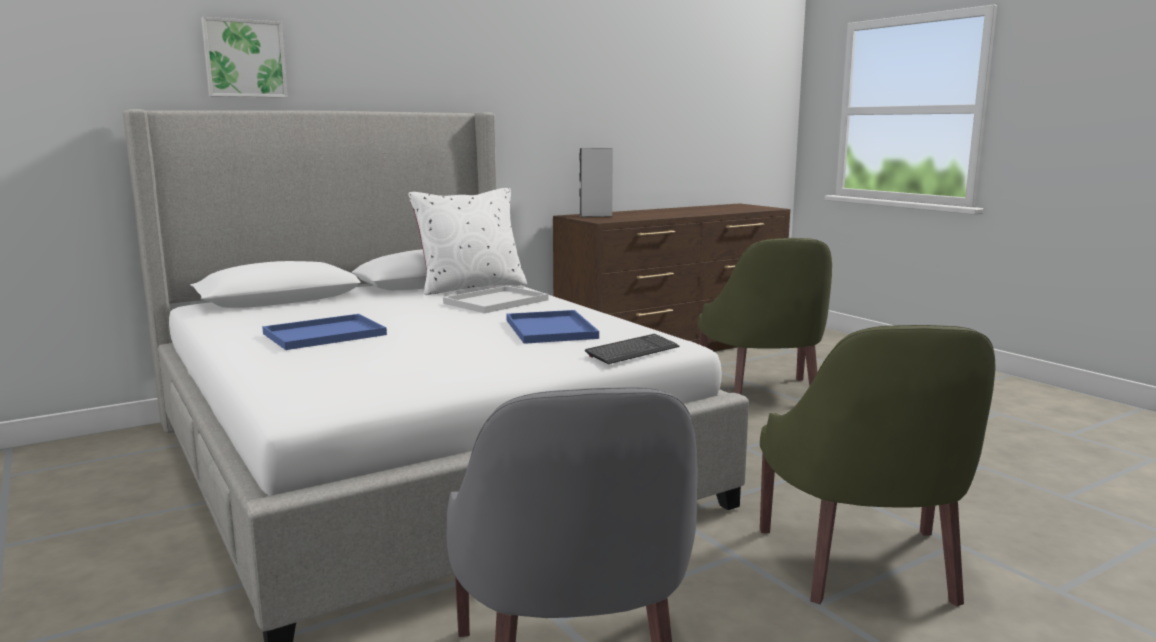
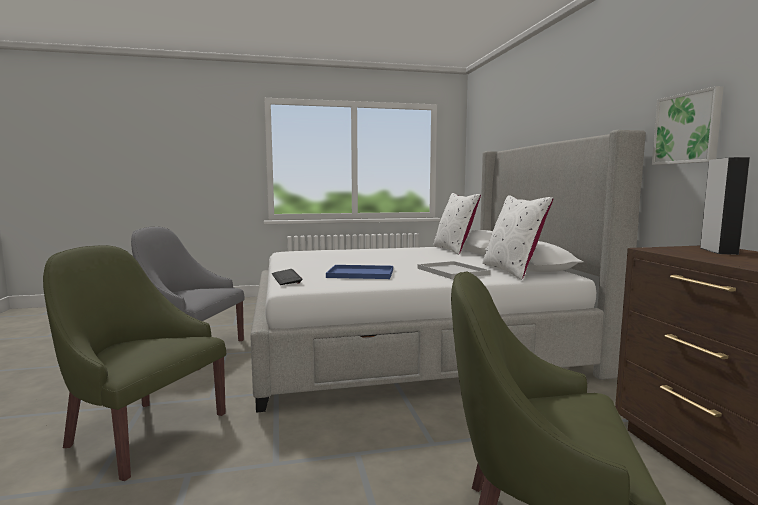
camera: 110 degrees right, 5 degrees down
(244, 59) = (535, 117): picture -> picture (688, 128)
(261, 310) = (454, 250): none -> white pillow
(326, 333) = (390, 253): blue tray -> none

